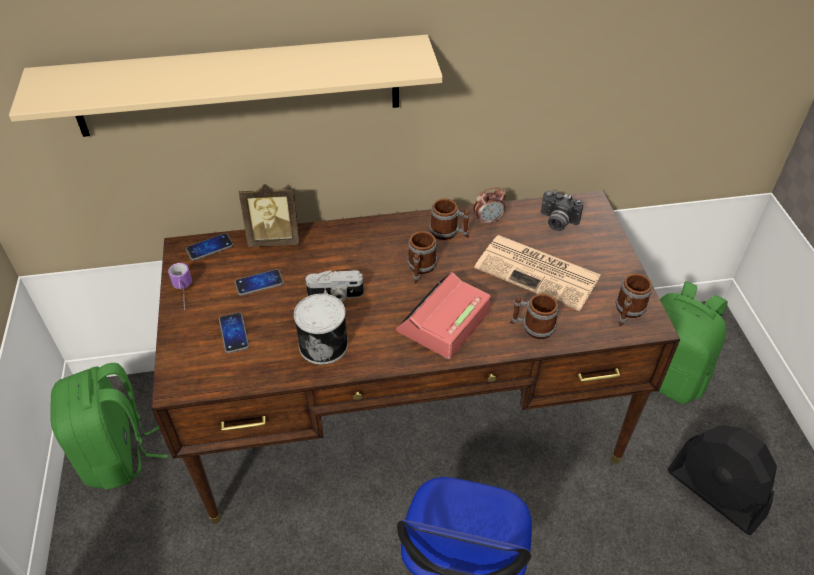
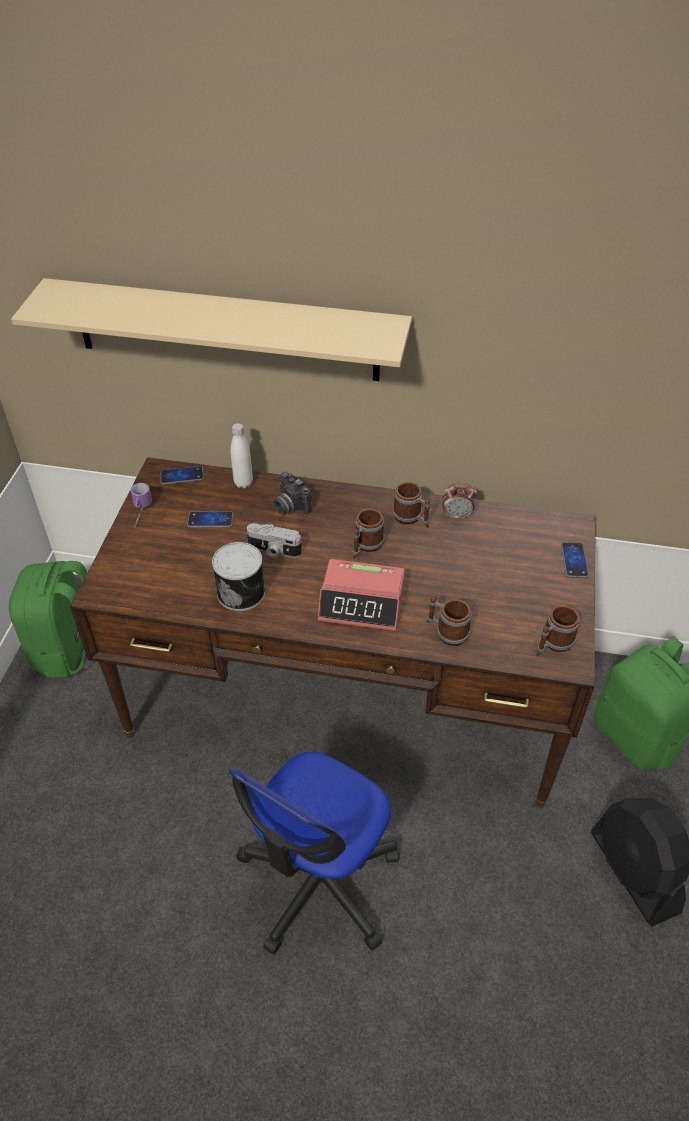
camera: 20 degrees right, 0 degrees up
(234, 333) = (167, 560): phone -> phone (574, 561)
(275, 239) = (243, 483): picture frame -> white bottle
(443, 322) = (362, 603): alarm clock -> alarm clock turned 135 degrees counterclockwise
(539, 272) = (482, 580): newspaper -> none
(557, 222) = (527, 535): camera -> camera (289, 506)

